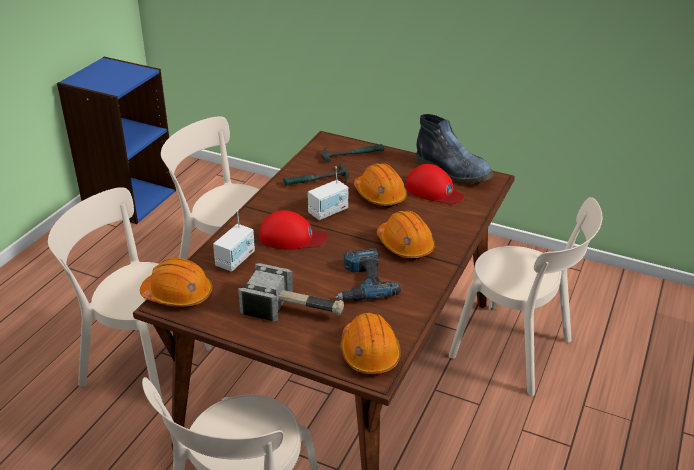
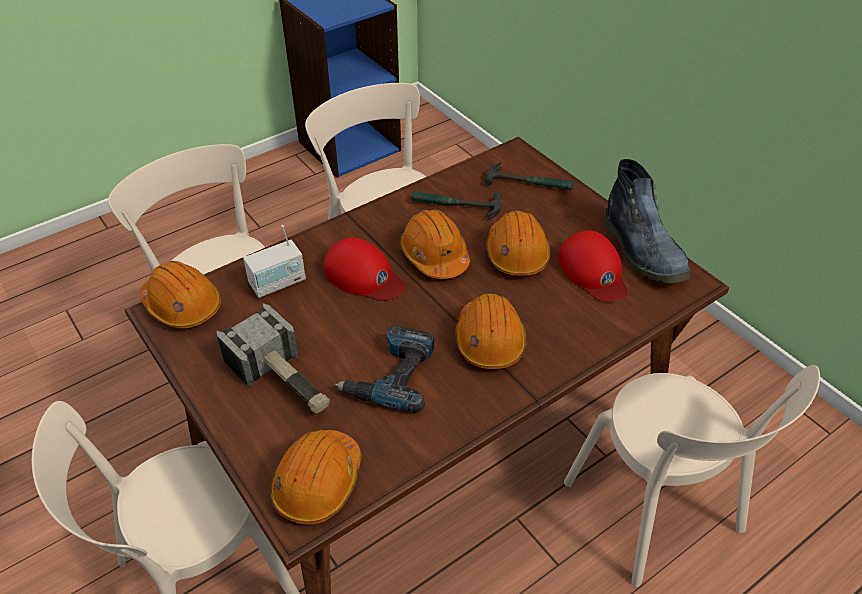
camera: 30 degrees right, 10 degrees up
(328, 211) = (434, 255): radio -> orange hard hat

